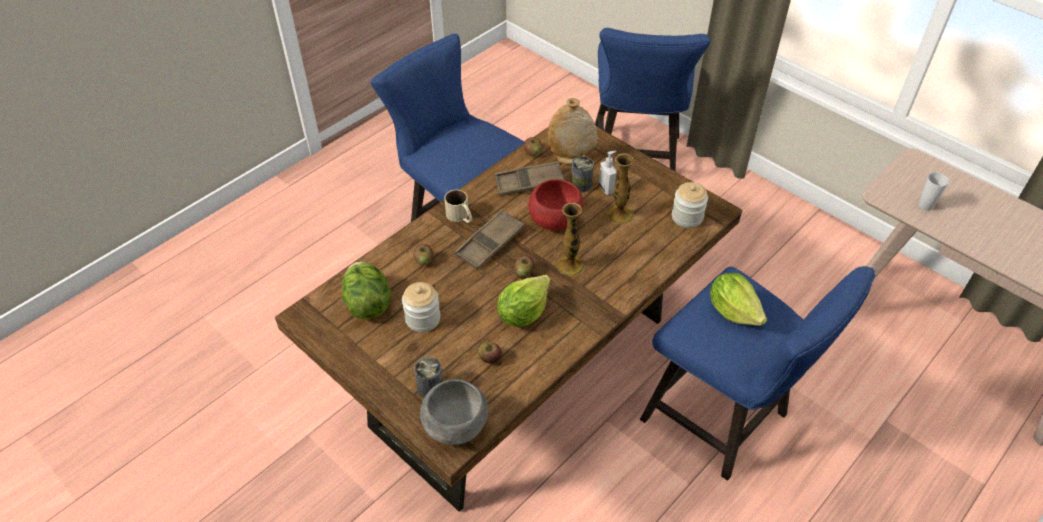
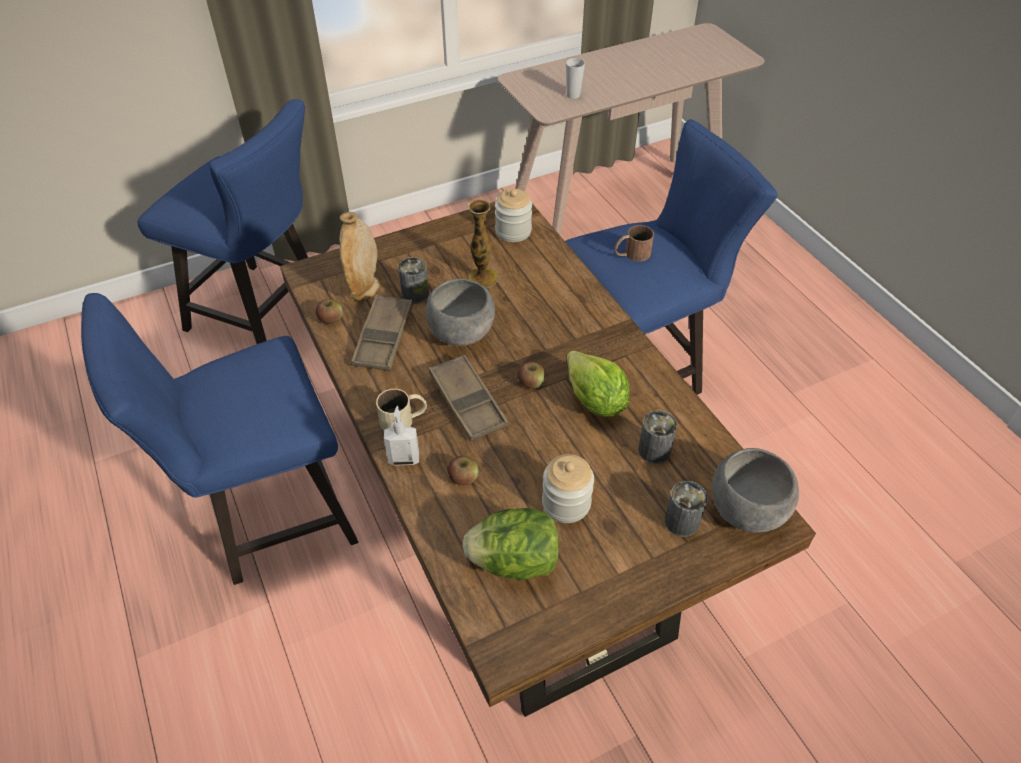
camera: 70 degrees left, 0 degrees up
(490, 359) = (654, 450): apple -> can
(555, 221) = (462, 333): red bowl -> grey bowl
(570, 266) = (540, 340): vase -> none
(607, 188) = (434, 275): soap dispenser -> soap dispenser (404, 459)
(733, 311) = (631, 254): lettuce -> brown mug

